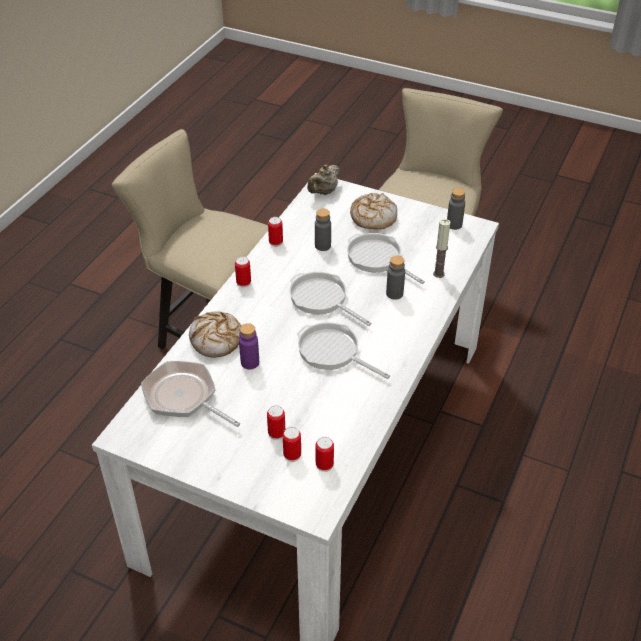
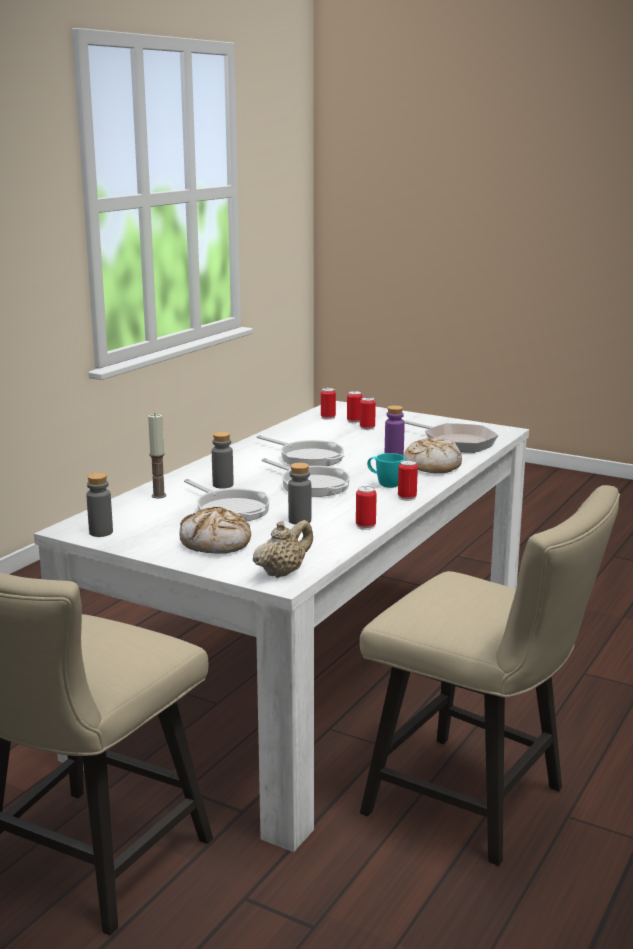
camera: 175 degrees left, 25 degrees down
(260, 302) = (384, 484): none -> turquoise mug

